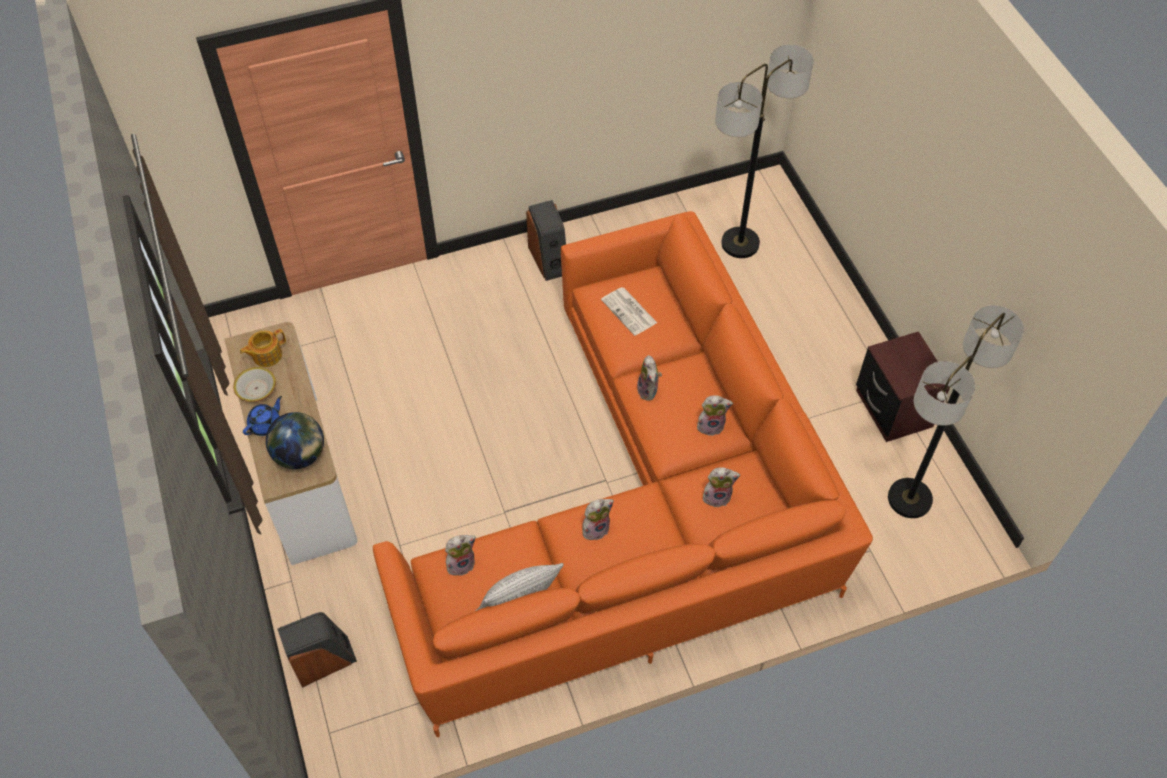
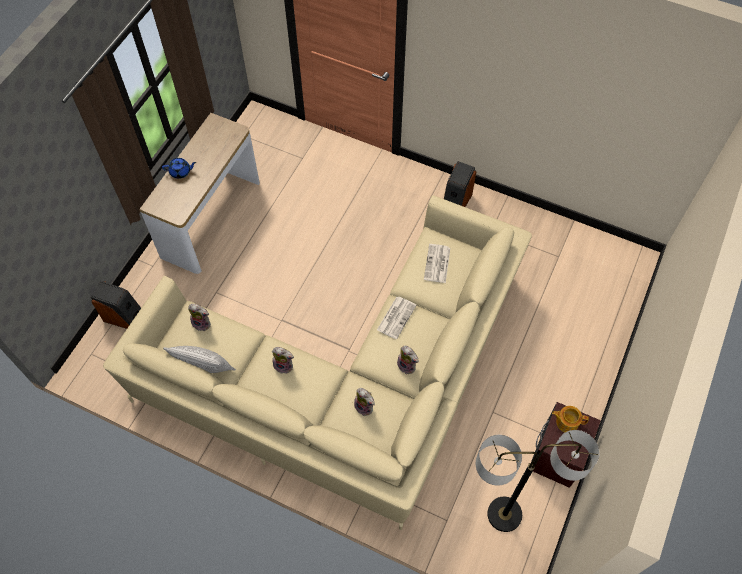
camera: 45 degrees right, 5 degrees up
(256, 388) = (196, 150): bowl -> none
(266, 355) = (219, 136): teapot -> teapot (566, 422)
(300, 455) = (178, 201): globe -> none
(641, 512) = (347, 382): orange sofa -> beige sofa
(649, 391) = (396, 317): plush toy -> newspaper
(740, 243) = (578, 281): floor lamp -> none

